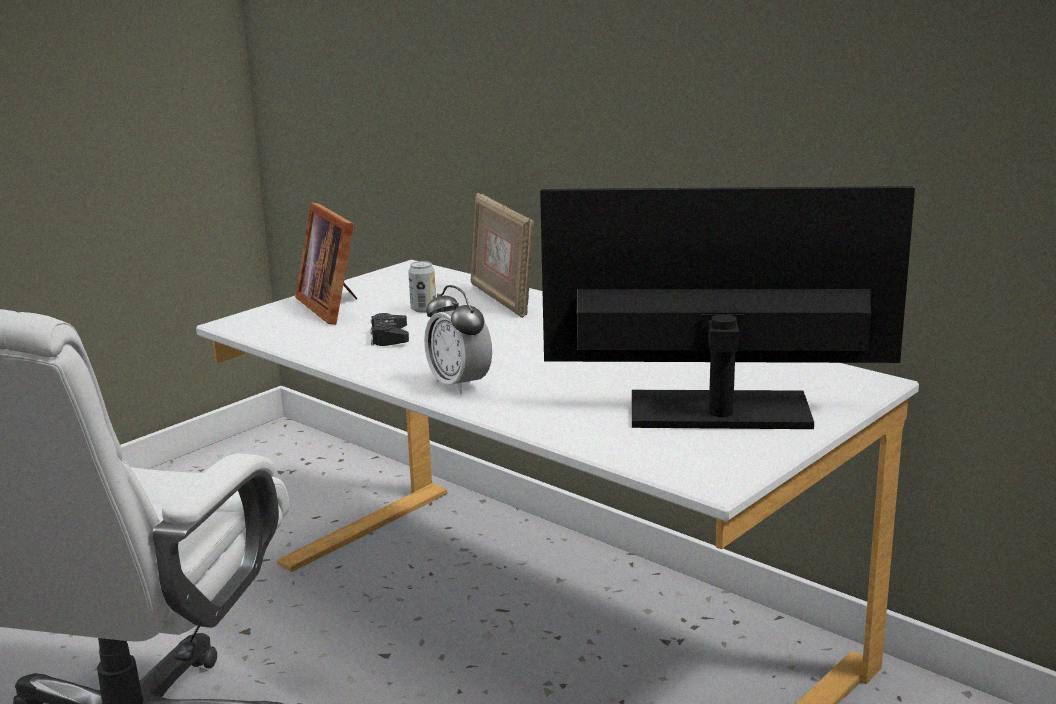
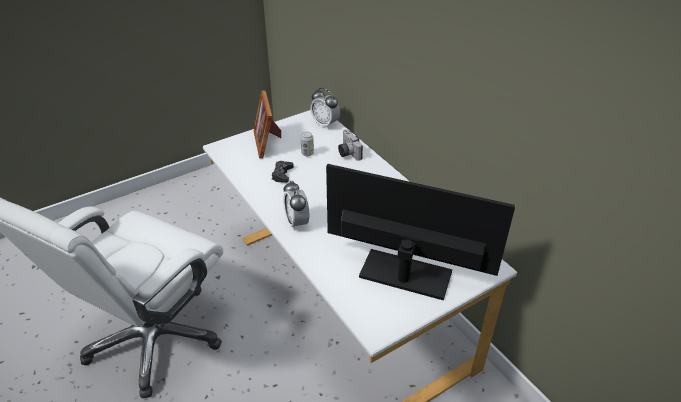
camera: 15 degrees right, 20 degrees up
(435, 275) = (325, 124): none -> alarm clock
(501, 300) = (347, 152): picture frame -> camera

